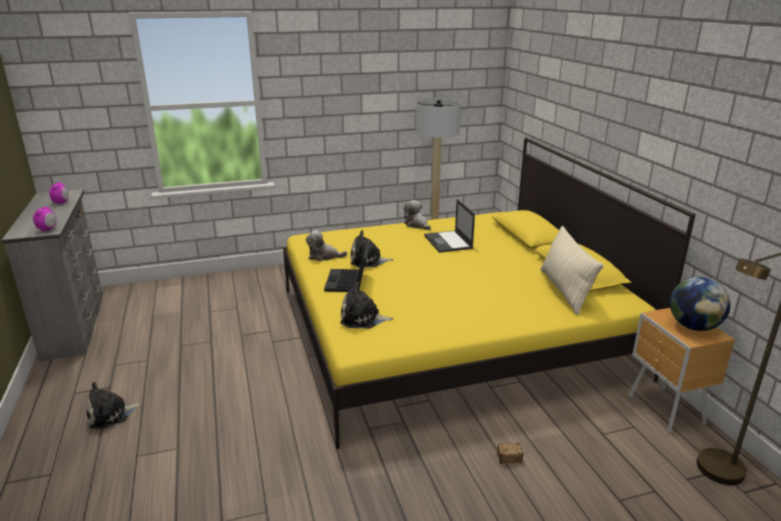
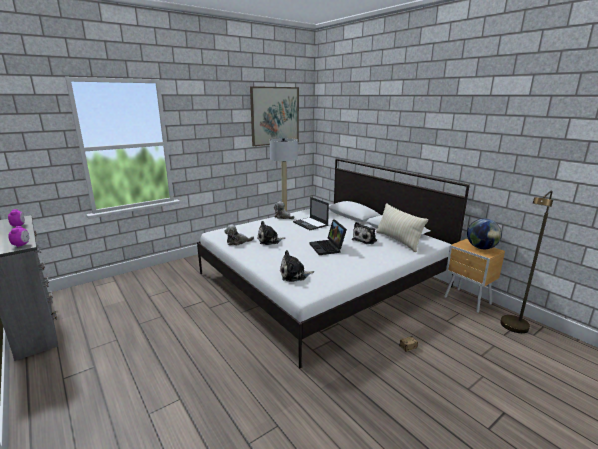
camera: 20 degrees left, 5 degrees down
(111, 415) = (108, 387): plush toy -> plush toy (365, 240)
(349, 282) = (267, 255): laptop -> laptop (328, 248)
(433, 63) = (275, 116): none -> picture
(449, 331) = (322, 280): yellow bed -> white bed

